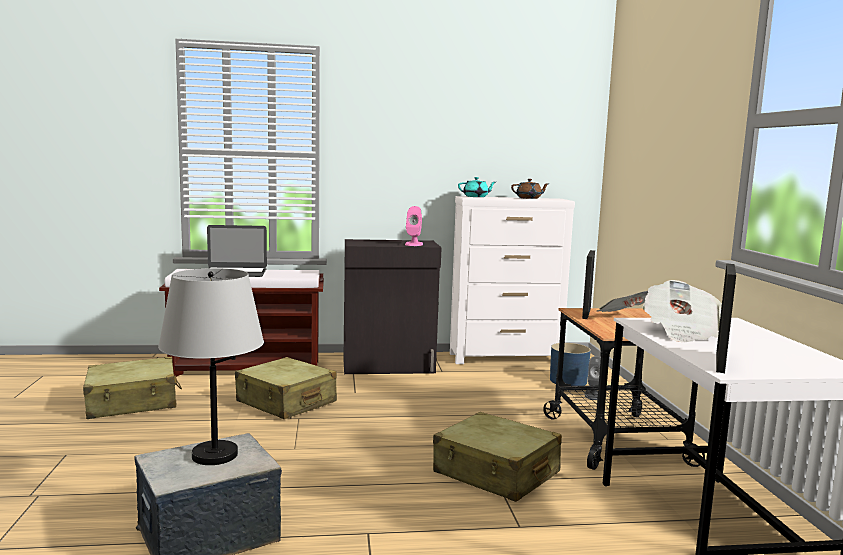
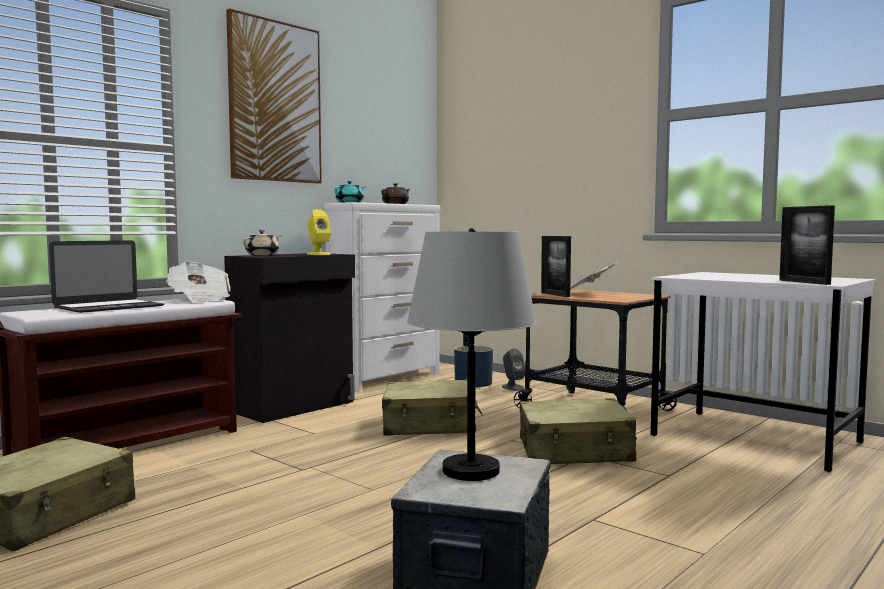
camera: 40 degrees left, 5 degrees down
(286, 402) = (261, 459): beige suitcase -> beige suitcase (430, 425)
(367, 241) = (263, 255): none -> beige teapot
(412, 110) = (275, 102): none -> picture
(414, 244) = (318, 254): pink speaker -> yellow speaker
(680, 332) = (719, 277): newspaper -> newspaper (199, 299)

